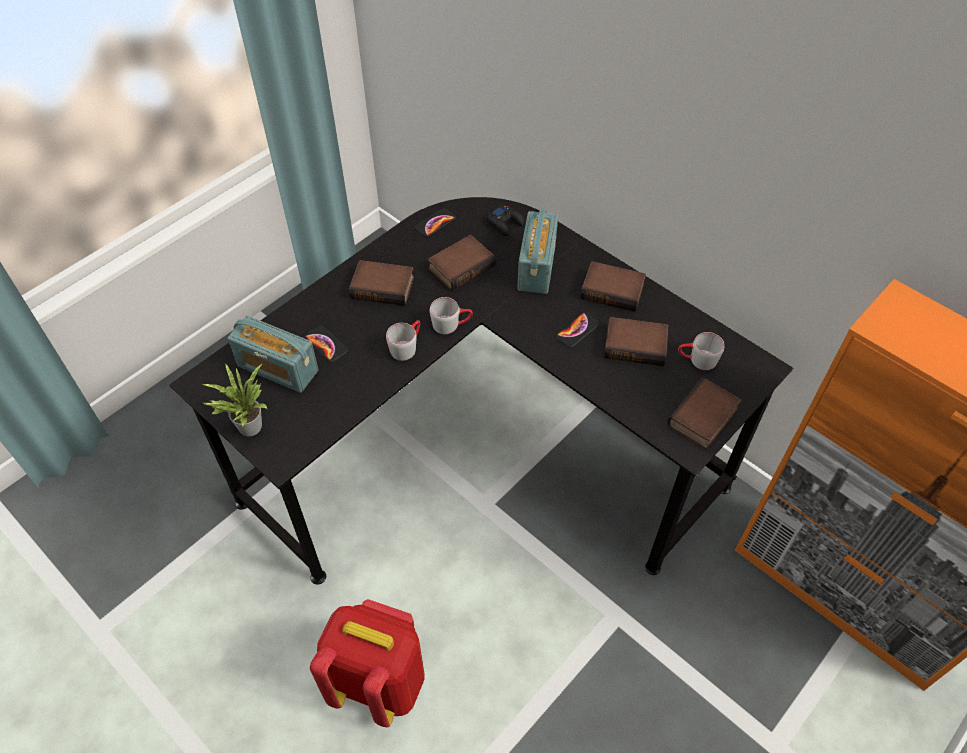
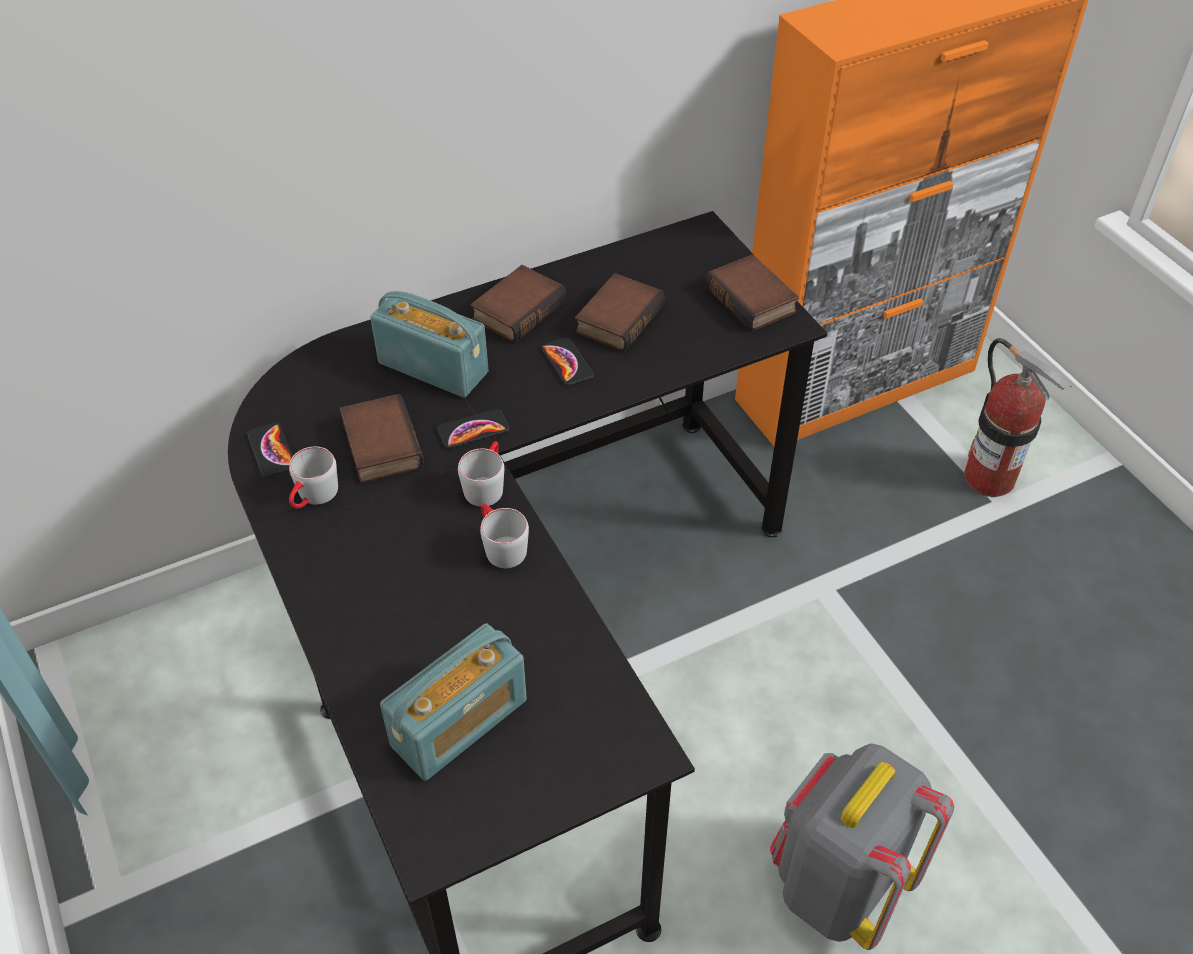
camera: 70 degrees left, 5 degrees down
(247, 425) = (558, 789): potted plant -> none
(326, 344) = (443, 646): phone -> phone (473, 430)
(379, 681) = (837, 884): red backpack -> grey backpack
(384, 286) = (364, 544): book -> none
(505, 223) = (326, 375): black game controller -> none
(697, 360) = (667, 277): grey mug -> grey mug (313, 497)
(797, 725) = (989, 478): none -> fire extinguisher

